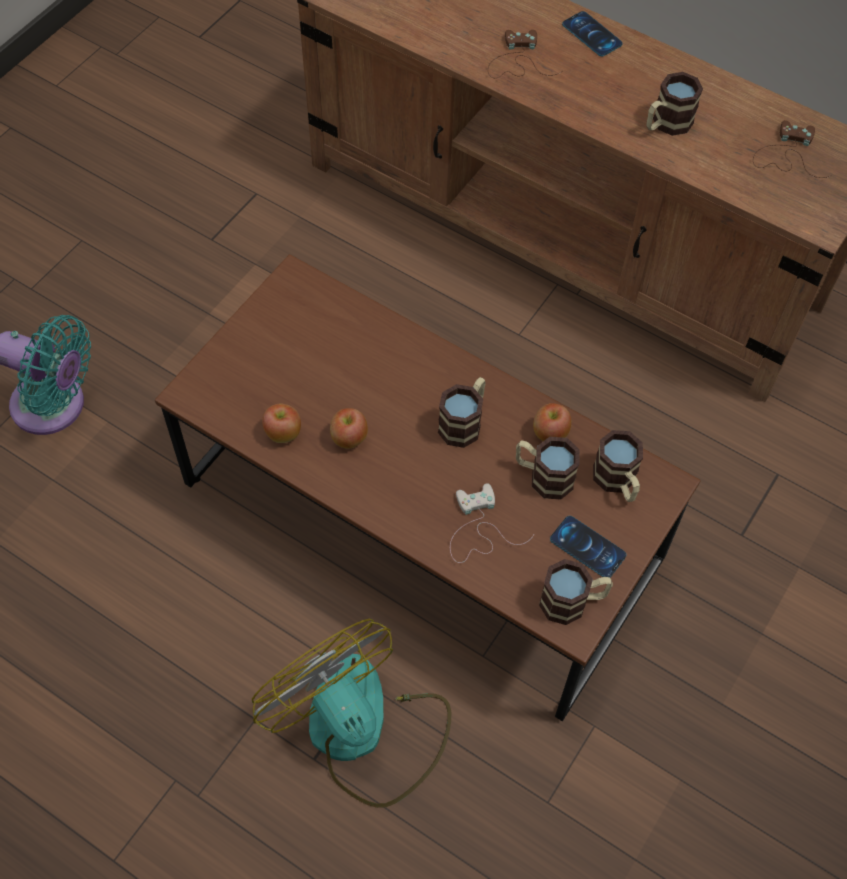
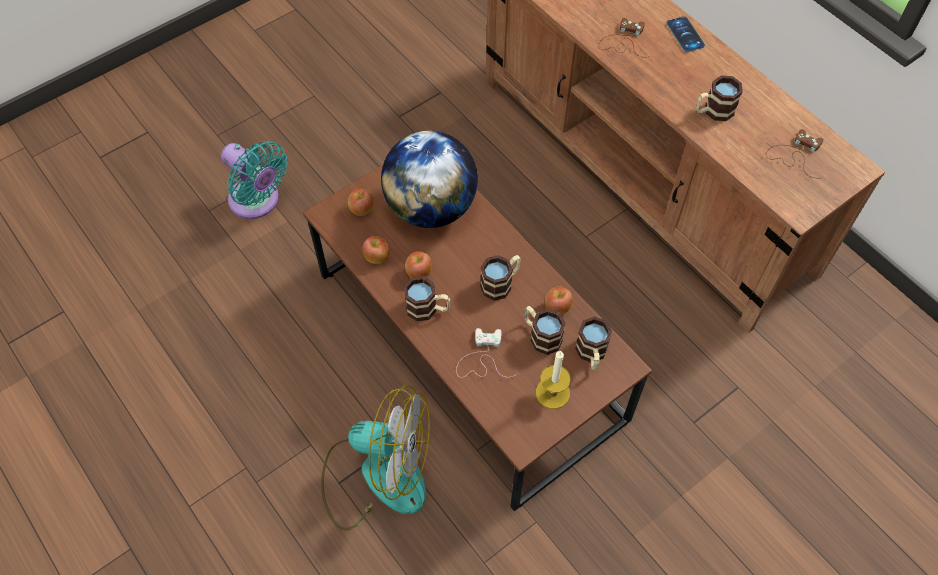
camera: 20 degrees right, 0 degrees up
(237, 374) = (362, 209): none -> apple
(331, 346) = (431, 207): none -> globe
(362, 731) = (377, 474): fan -> fan turned 120 degrees clockwise
(573, 602) = (527, 427): mug -> mug (428, 309)
(587, 547) = (552, 393): phone -> candle

